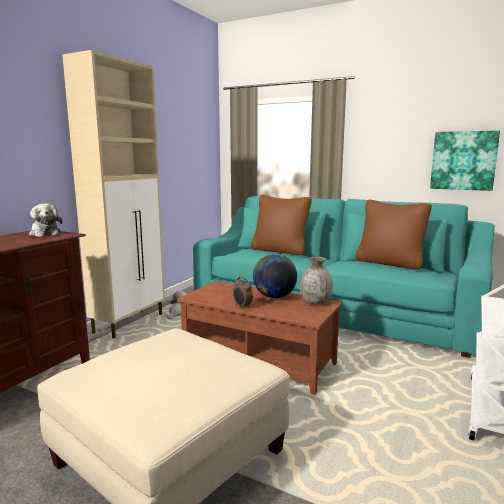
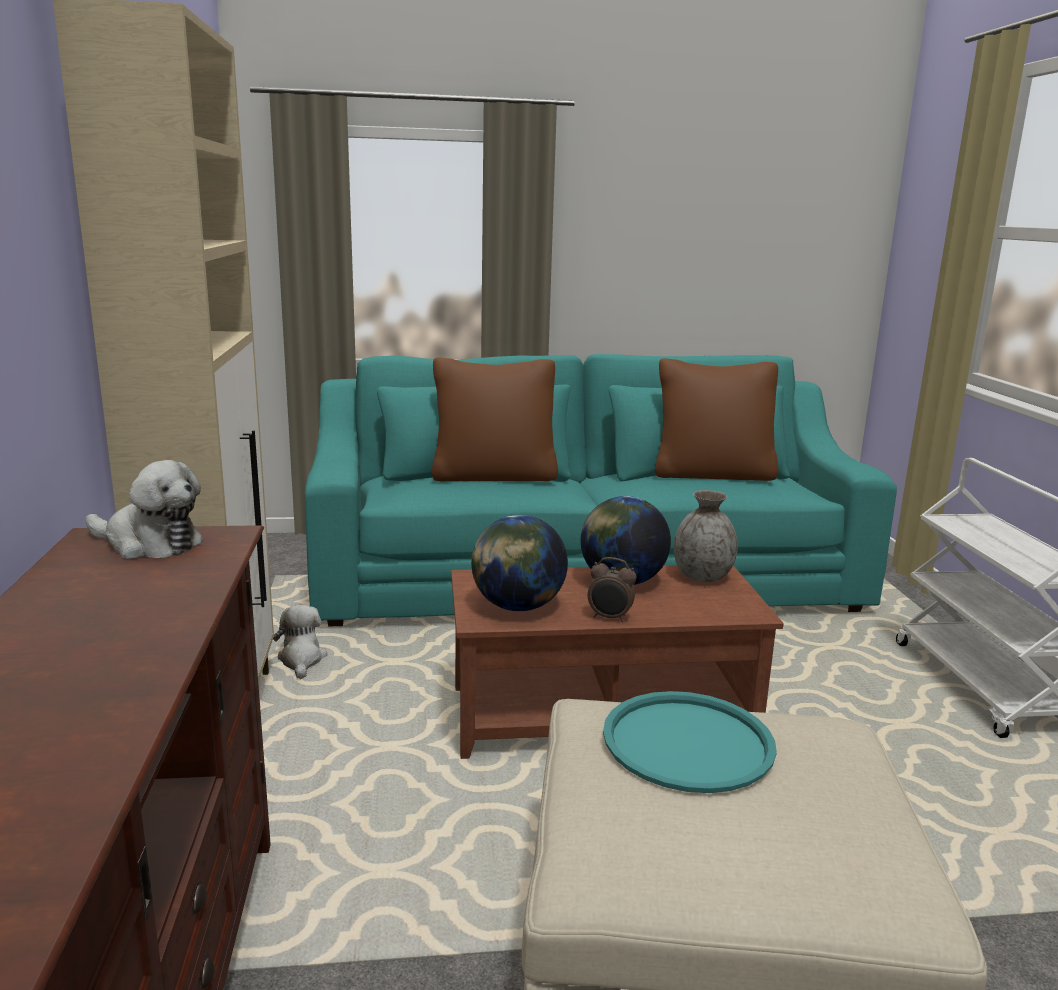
camera: 35 degrees left, 5 degrees up
(179, 349) = (687, 742): none -> turquoise tray
(214, 296) = (517, 606): none -> globe
(463, 160) = (755, 275): picture -> none

